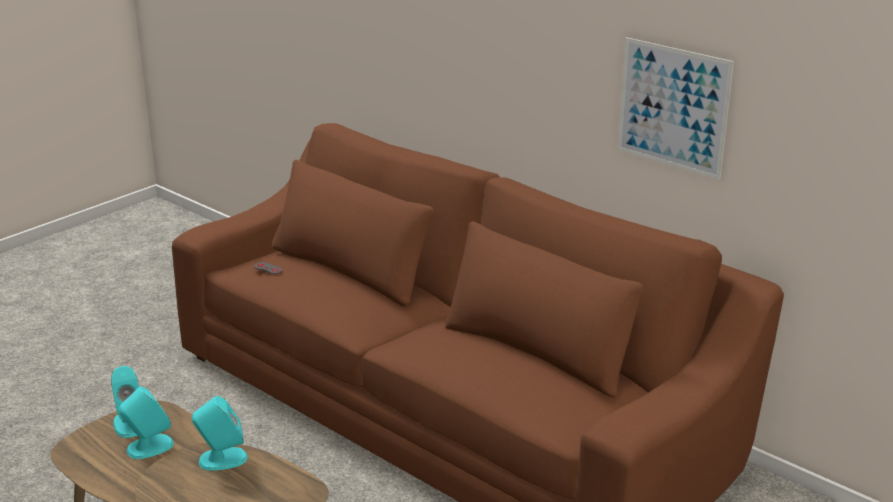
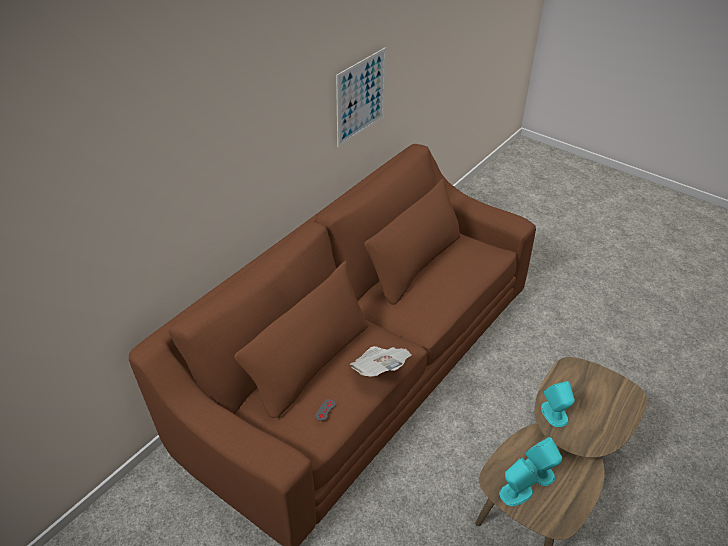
camera: 95 degrees left, 15 degrees up
(315, 300) = (379, 370): none -> newspaper

